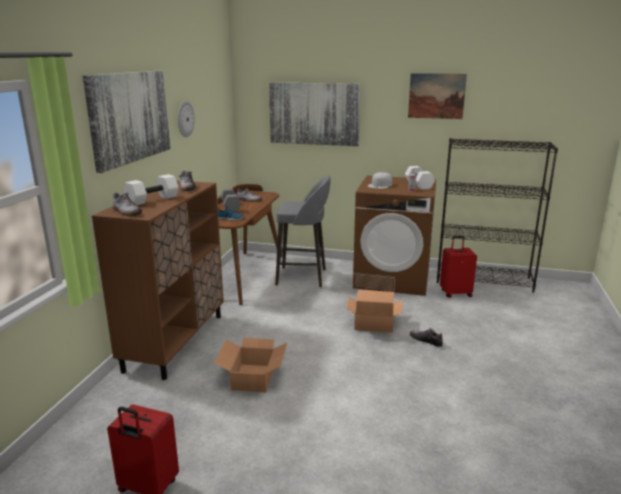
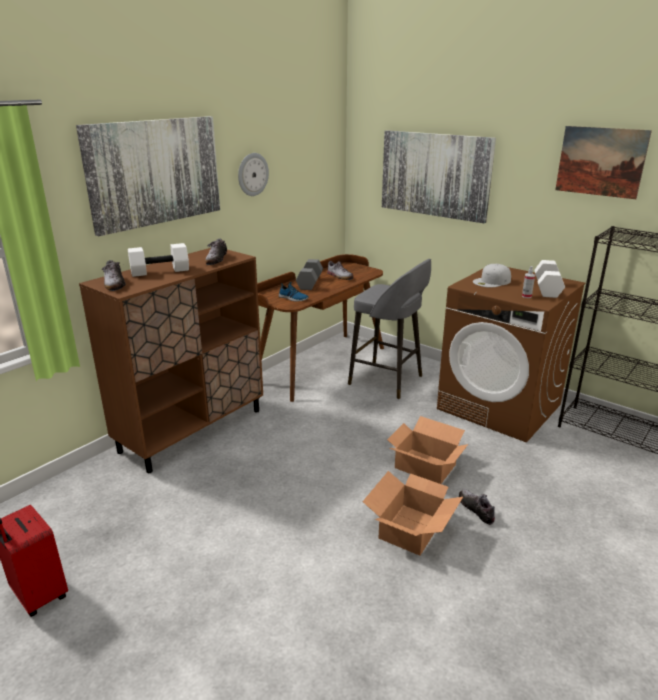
camera: 25 degrees right, 5 degrees up
(254, 377) = (234, 498): cardboard box -> cardboard box (411, 529)
(455, 293) = (573, 449): red suitcase -> none

